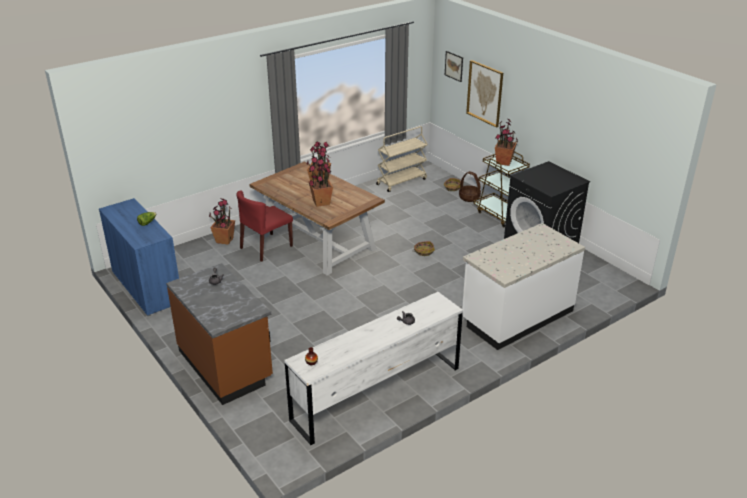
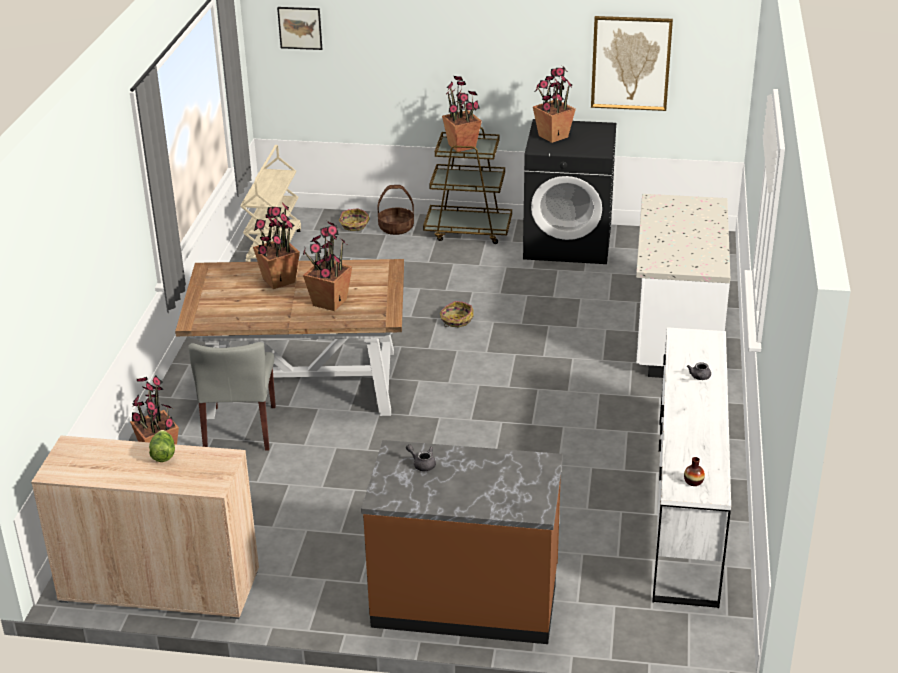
camera: 45 degrees left, 0 degrees up
(147, 287) = (160, 585): blue cabinet -> beige cabinet
(266, 247) = (240, 429): red chair -> grey chair
(485, 93) = (379, 53): picture -> picture (631, 63)
(541, 173) = (552, 136): none -> potted plant

